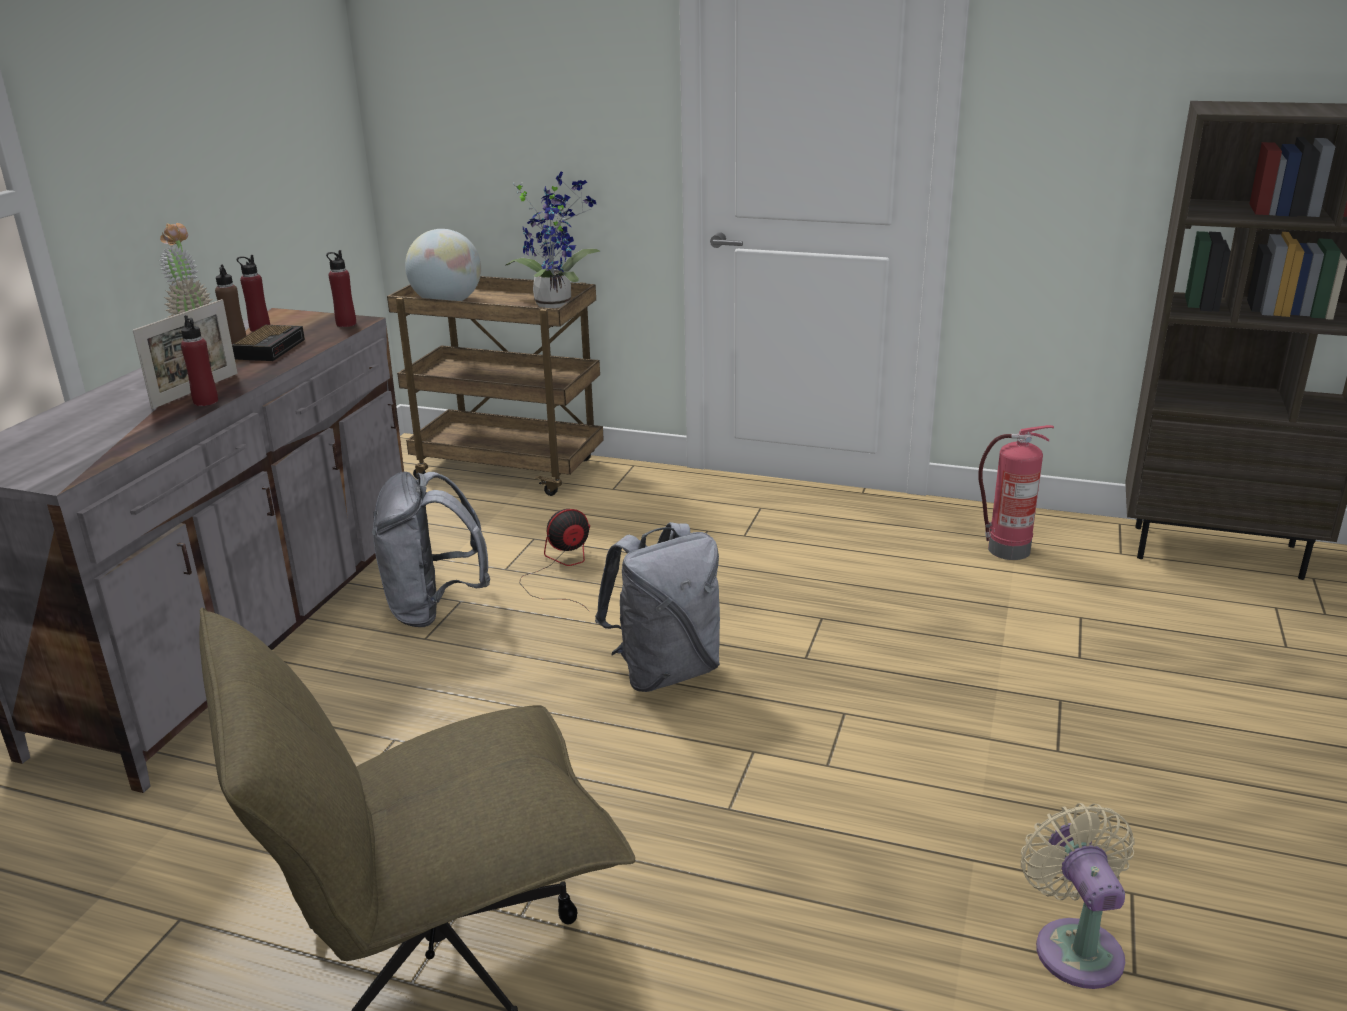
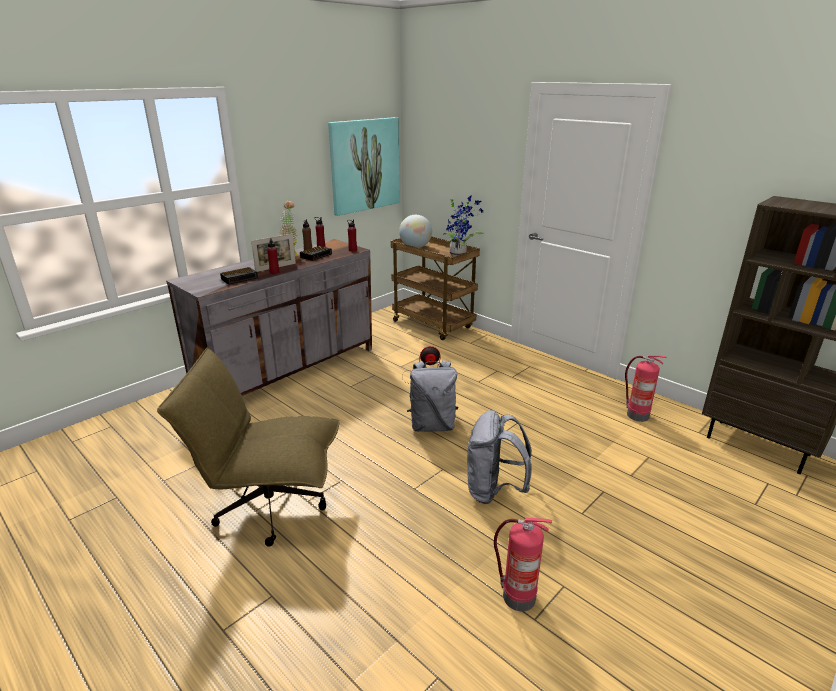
camera: 25 degrees right, 0 degrees up
(127, 430) = (240, 278): none -> alarm clock
(294, 128) = (364, 165): none -> picture
(433, 608) = (362, 375): grey backpack -> grey backpack (493, 491)
(1075, 945) = (517, 597): beige fan -> fire extinguisher

